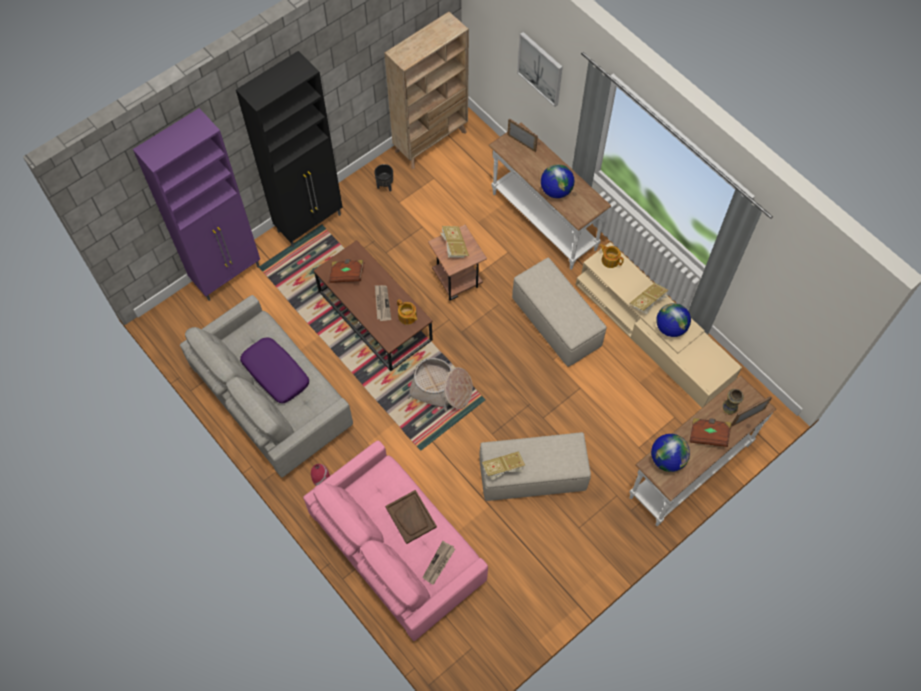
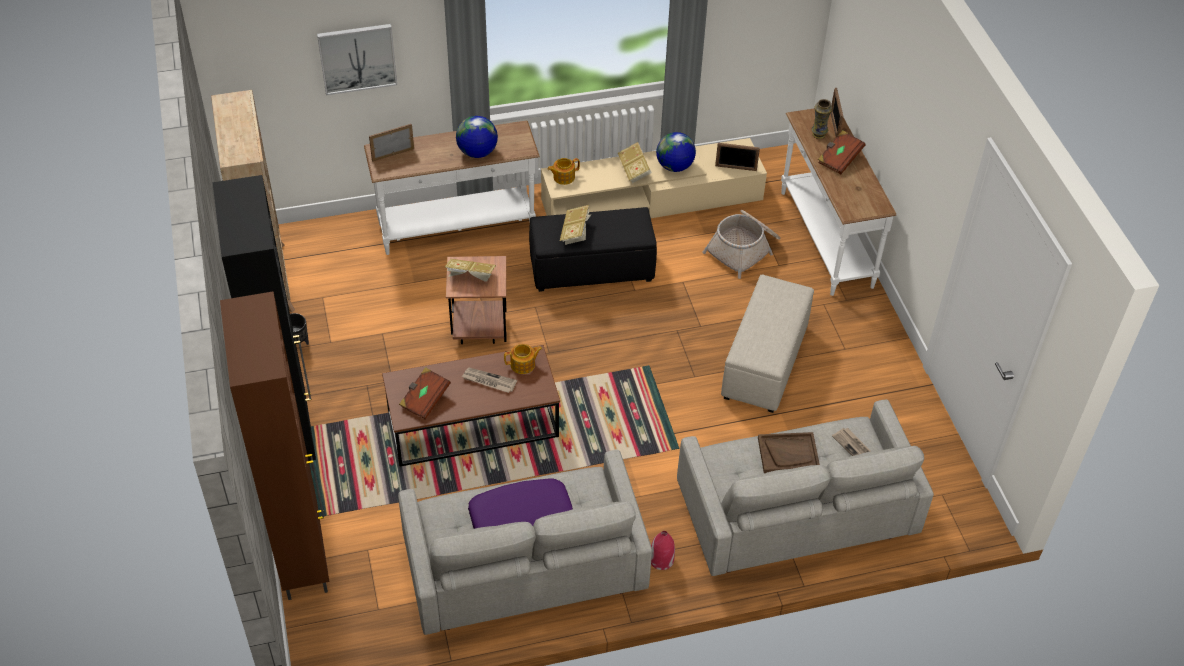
camera: 65 degrees left, 15 degrees down
(228, 275) = (303, 556): purple cabinet -> brown cabinet
(397, 550) = (793, 518): pink sofa -> grey sofa
(441, 389) = (611, 399): basket -> basket (744, 249)
(503, 469) = (770, 353): book -> book (575, 232)
(555, 322) = (591, 269): beige ottoman -> black ottoman
(667, 459) = (850, 198): globe -> none
(699, 371) = (736, 168): none -> picture frame

